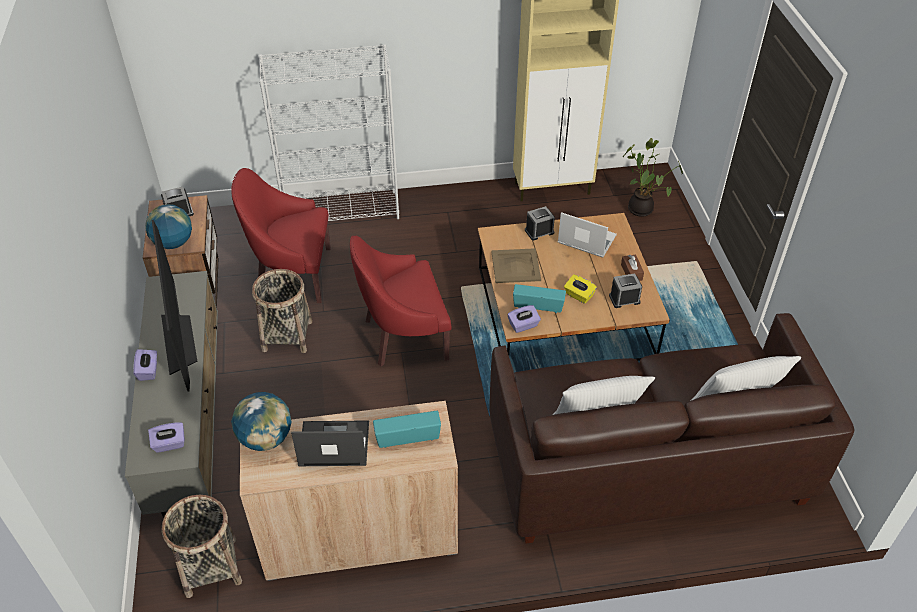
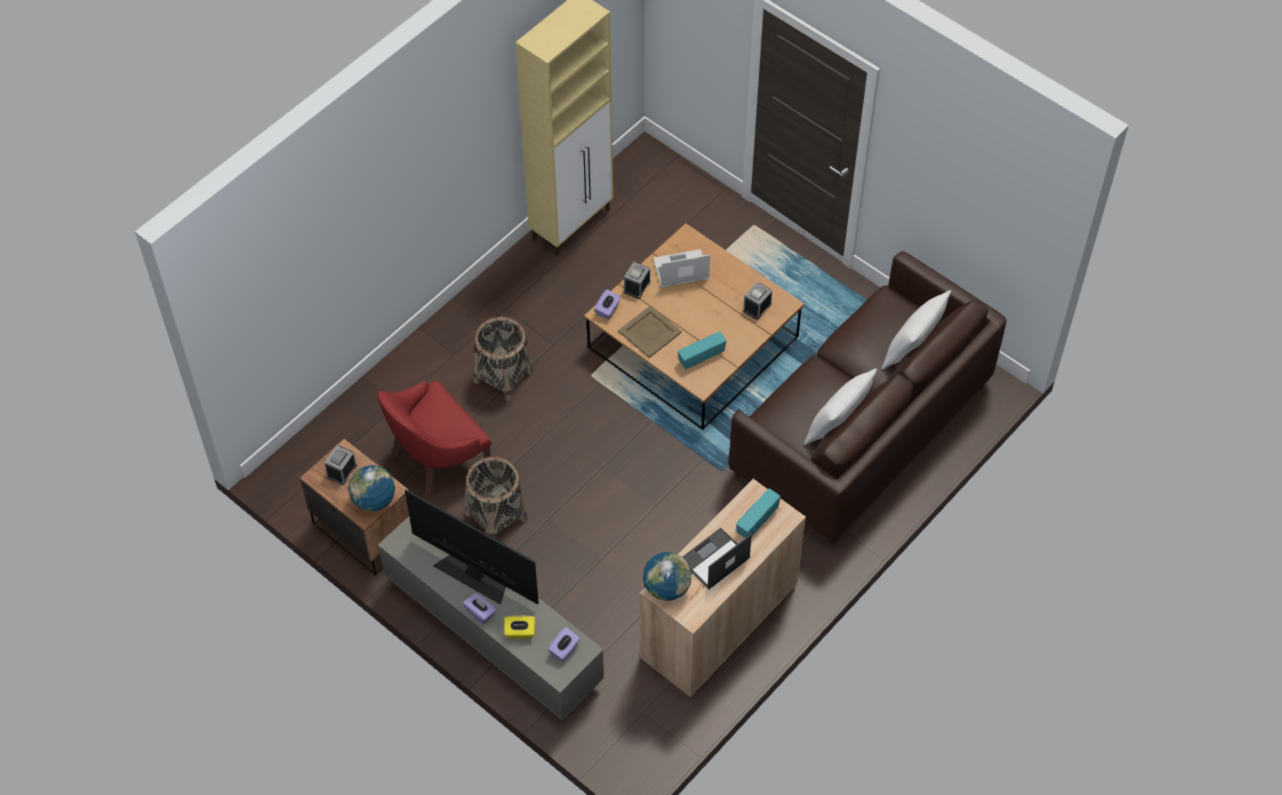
camera: 40 degrees left, 10 degrees up
(211, 566) = (641, 718): basket -> basket (503, 376)
(342, 210) = (408, 369): white bookcase -> none
(403, 336) = (590, 451): red armchair -> none
(523, 325) = (705, 381): purple tissue box -> purple tissue box (608, 310)
(579, 295) = (721, 326): yellow tissue box -> yellow tissue box (520, 632)
(631, 272) = (741, 278): brown tissue box -> none
(642, 209) = (666, 197): potted plant -> none

